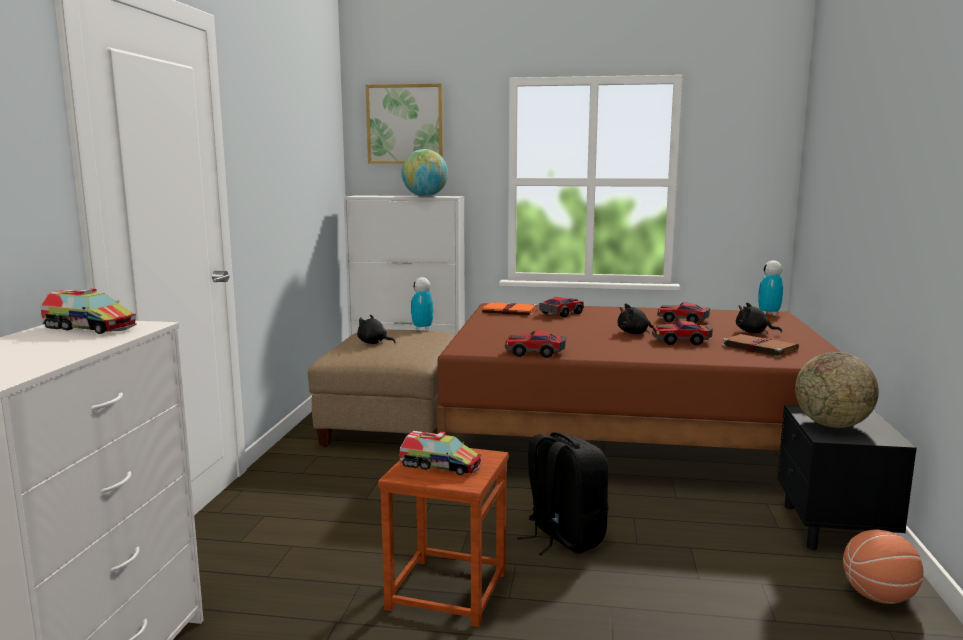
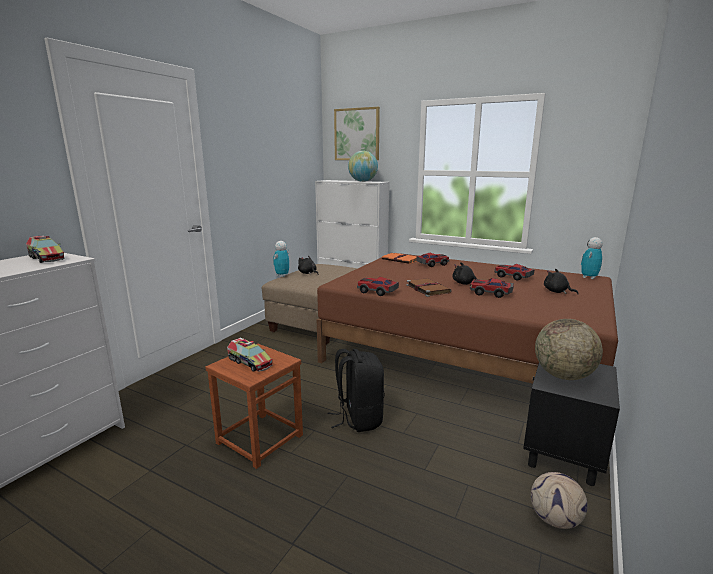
camera: 20 degrees right, 5 degrees up
(422, 329) = (348, 266): toy robot -> toy robot (282, 275)
(758, 348) = (544, 305): brown book -> brown book (427, 288)
(878, 596) = (555, 520): basketball -> football

